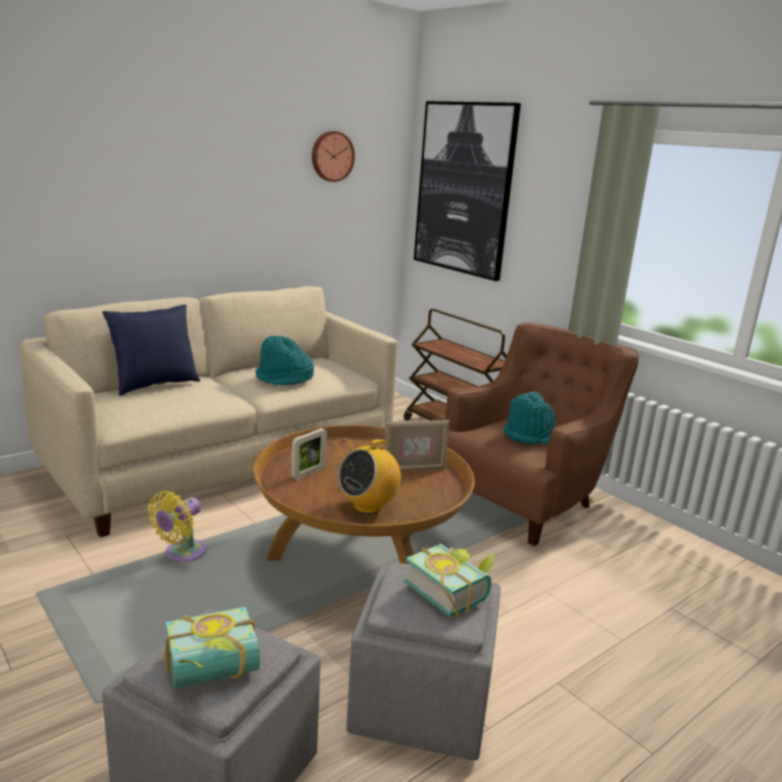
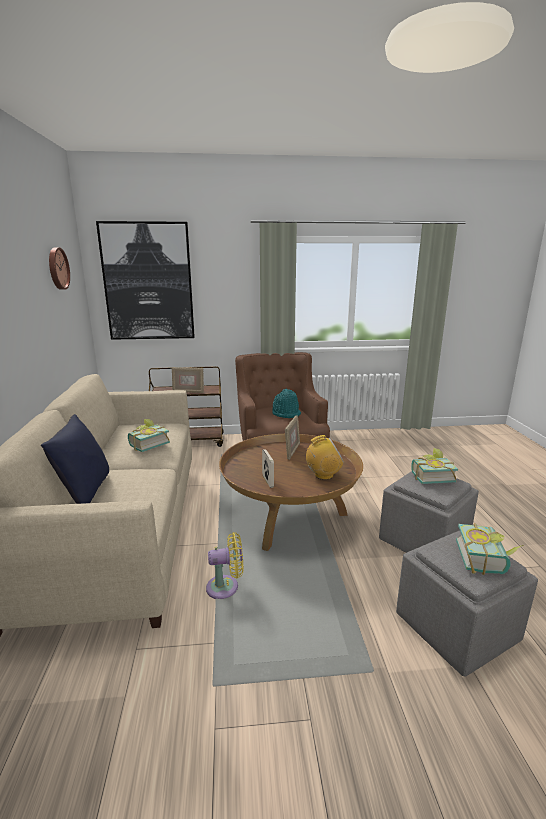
camera: 55 degrees left, 0 degrees up
(182, 554) = (226, 587): yellow fan -> yellow fan turned 75 degrees counterclockwise
(284, 379) = (147, 444): turquoise hat -> book
(368, 506) = (323, 475): radio -> radio turned 90 degrees counterclockwise
(456, 356) = (188, 392): none -> picture frame

